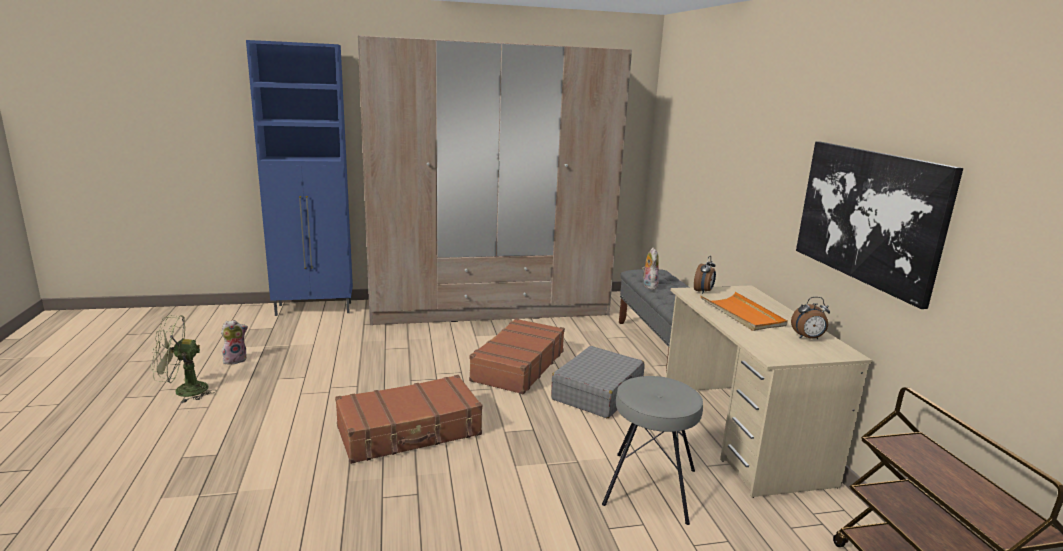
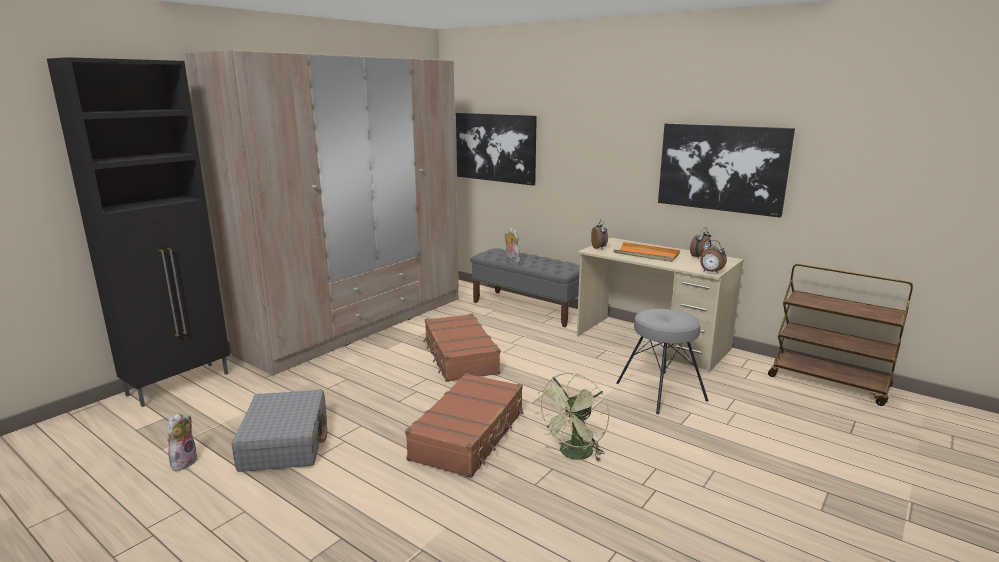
camera: 40 degrees left, 0 degrees up
(183, 391) = (182, 514): green fan -> green fan (574, 455)
(315, 309) = (180, 384): blue cabinet -> black cabinet
(598, 393) = (542, 353): grey suitcase -> grey suitcase (285, 442)
(683, 153) = (495, 147): none -> picture
(772, 357) = (710, 272): none -> alarm clock

